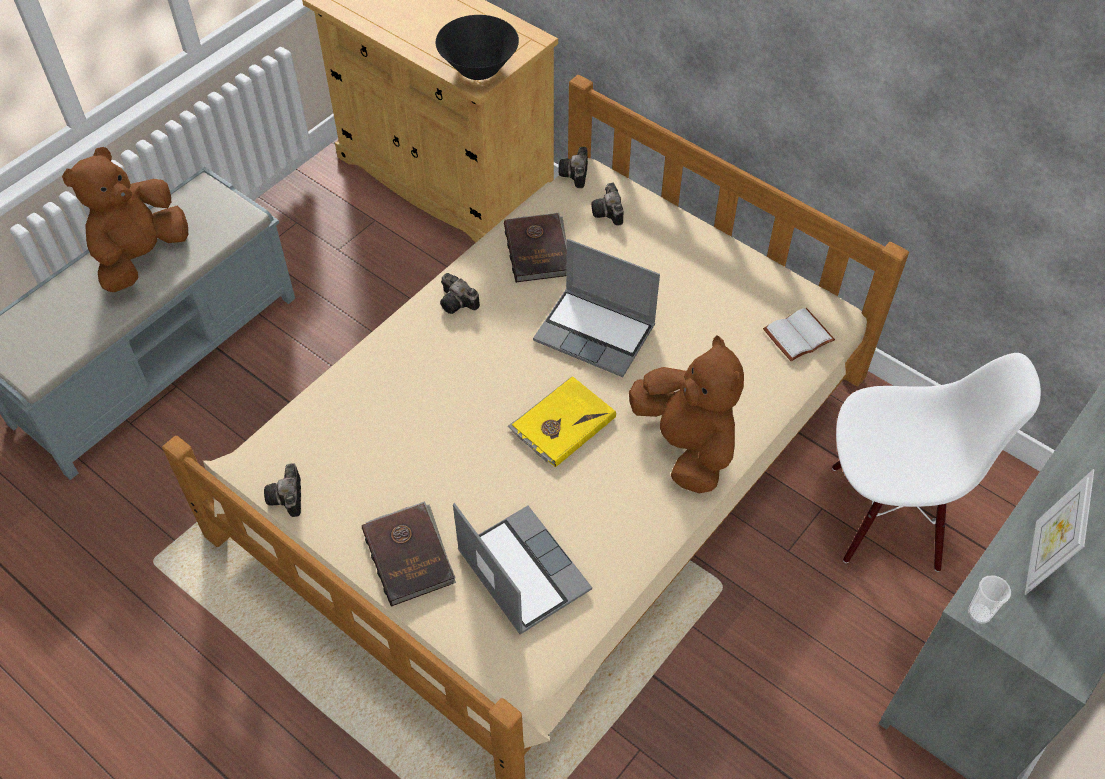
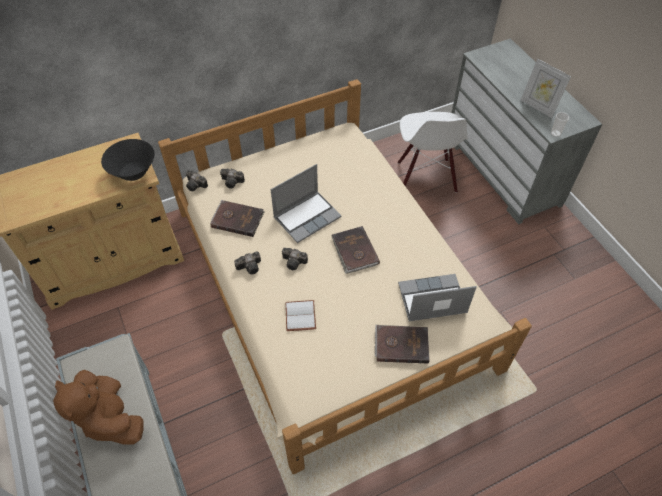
camera: 65 degrees left, 0 degrees up
(288, 499) = (337, 392): camera -> camera (295, 262)
(562, 423) = (354, 251): yellow book -> brown book
(686, 445) = (391, 210): brown plush toy -> none
(798, 337) = (354, 146): white book -> white book (301, 316)
(886, 515) = (425, 177): white chair -> white chair turned 150 degrees clockwise

